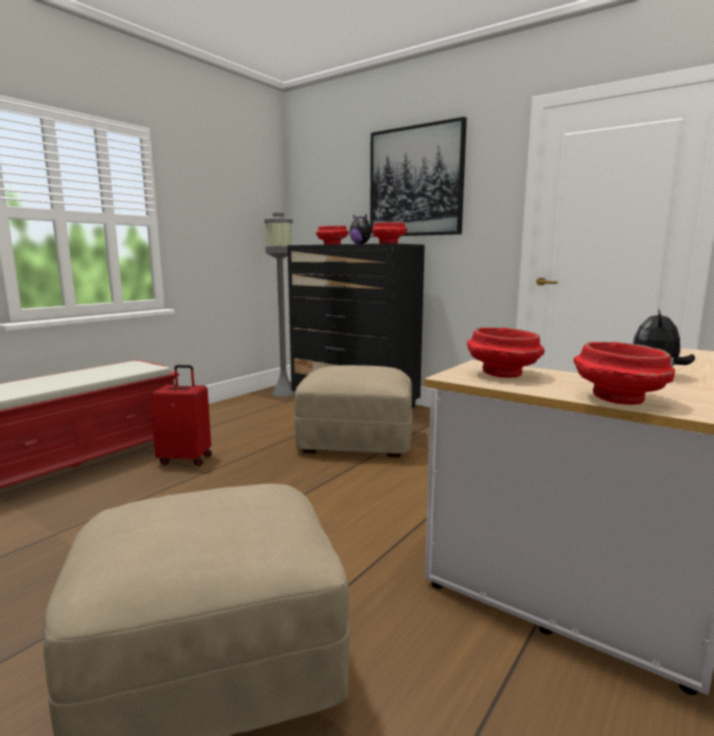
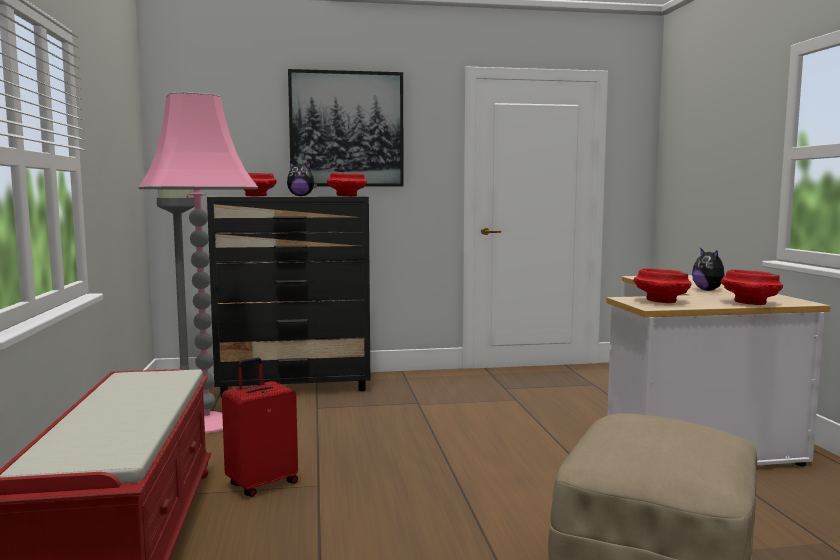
camera: 45 degrees left, 5 degrees down
(252, 413) = (208, 424): none -> pink floor lamp
(355, 441) = (385, 416): beige ottoman -> none

